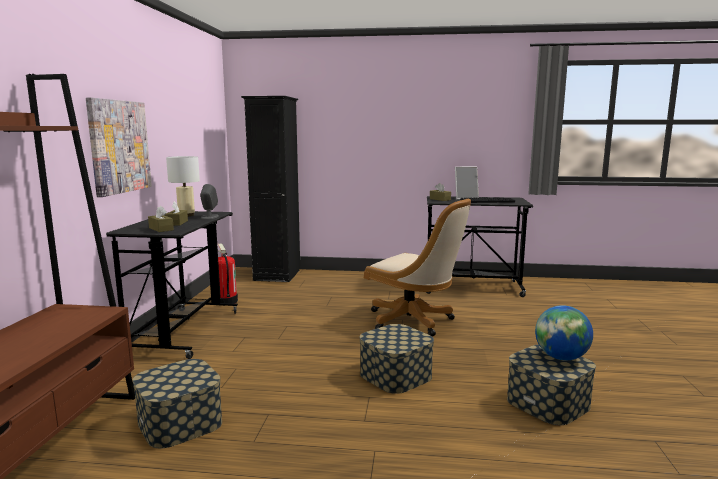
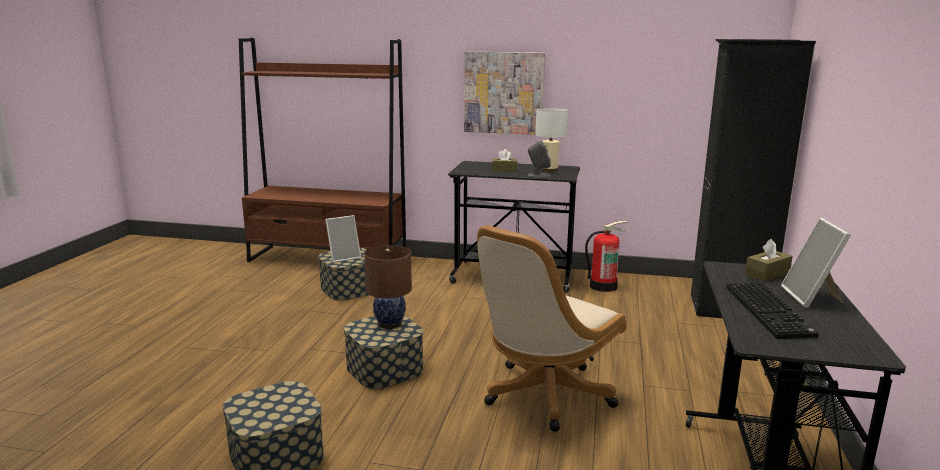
camera: 95 degrees right, 5 degrees up
(161, 229) = (475, 169): brown tissue box -> none
(178, 380) = (344, 257): none -> picture frame
(385, 336) = (389, 324): none -> brown table lamp
(561, 357) = (274, 415): globe -> none

